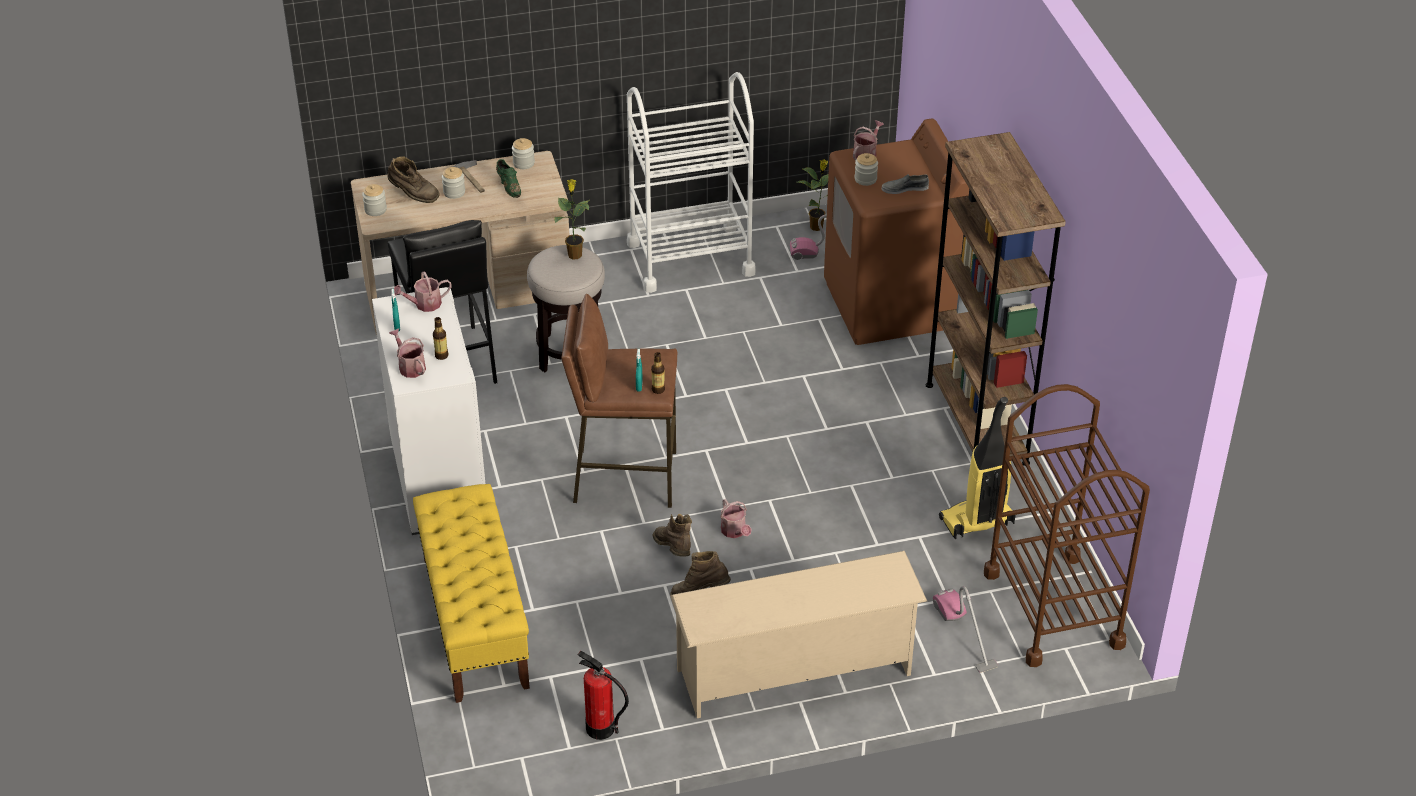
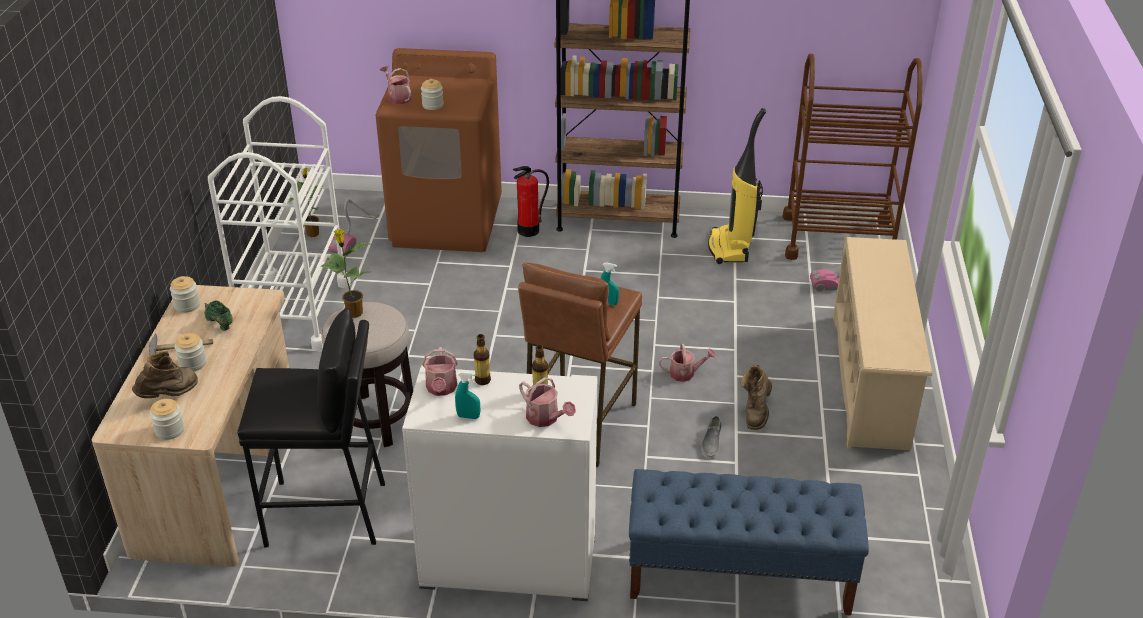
camera: 70 degrees left, 5 degrees down
(410, 366) = (546, 418): watering can -> watering can turned 120 degrees counterclockwise
(474, 621) = (738, 576): yellow bench -> blue bench
(509, 187) = (219, 323): green shoe -> green shoe turned 120 degrees counterclockwise
(600, 728) = (910, 515): fire extinguisher -> fire extinguisher (528, 230)
(658, 389) = (619, 293): bottle -> bottle (483, 380)
(674, 551) = (694, 415): brown boot -> none
(904, 188) = (461, 91): grey shoe -> grey shoe (711, 443)

